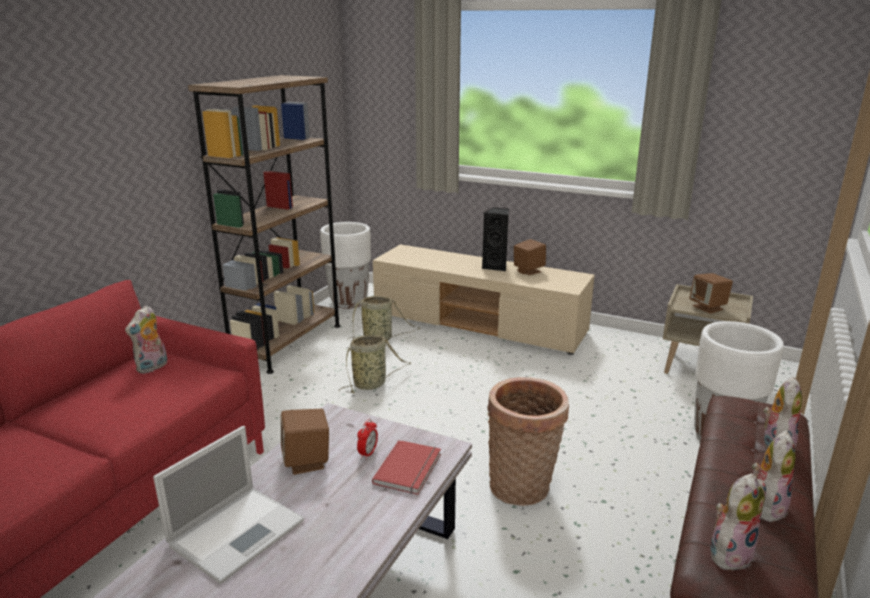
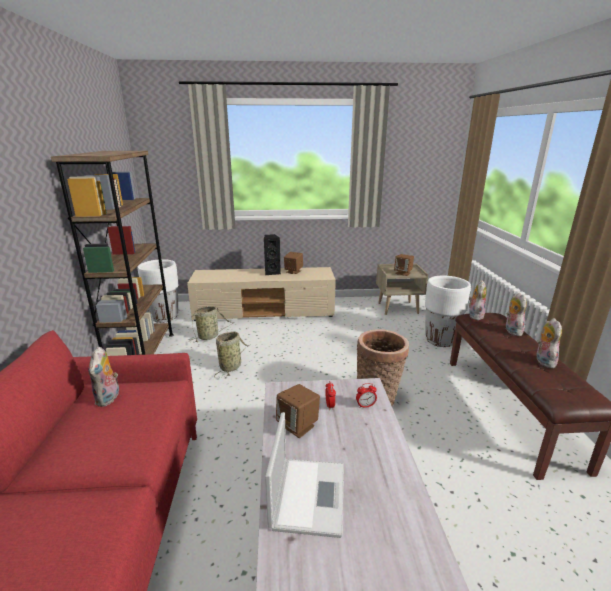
camera: 30 degrees left, 0 degrees up
(410, 469) = (365, 406): red book -> alarm clock
(729, 553) = (559, 389): plush toy -> plush toy (474, 315)

